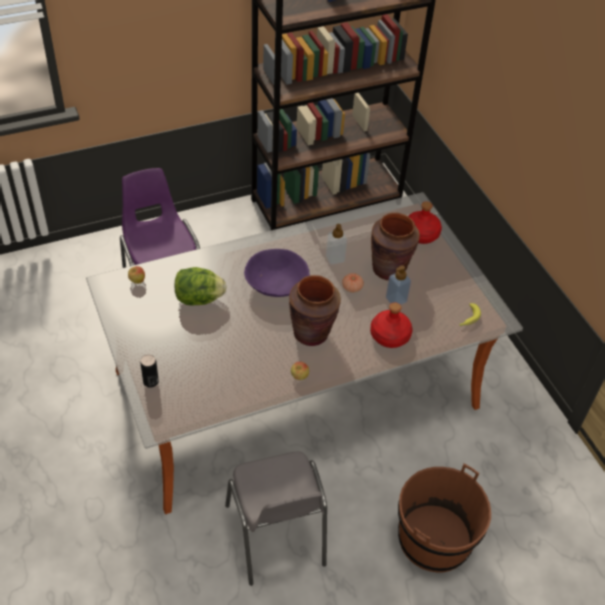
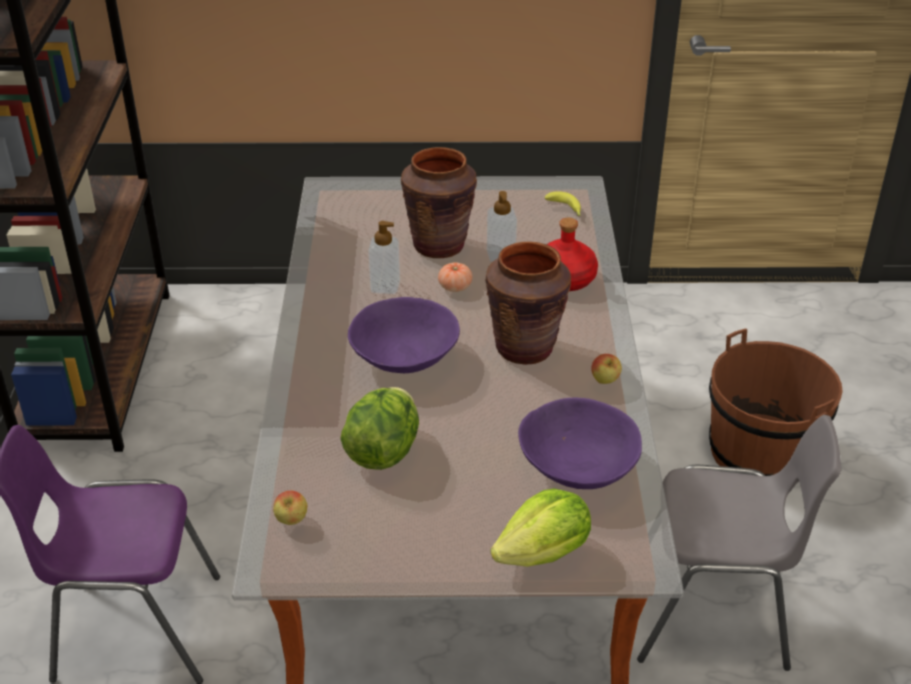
camera: 65 degrees left, 10 degrees down
(151, 382) = (544, 553): can -> lettuce
(221, 380) = (577, 467): none -> purple bowl
(421, 234) = (389, 201): red bottle -> none

